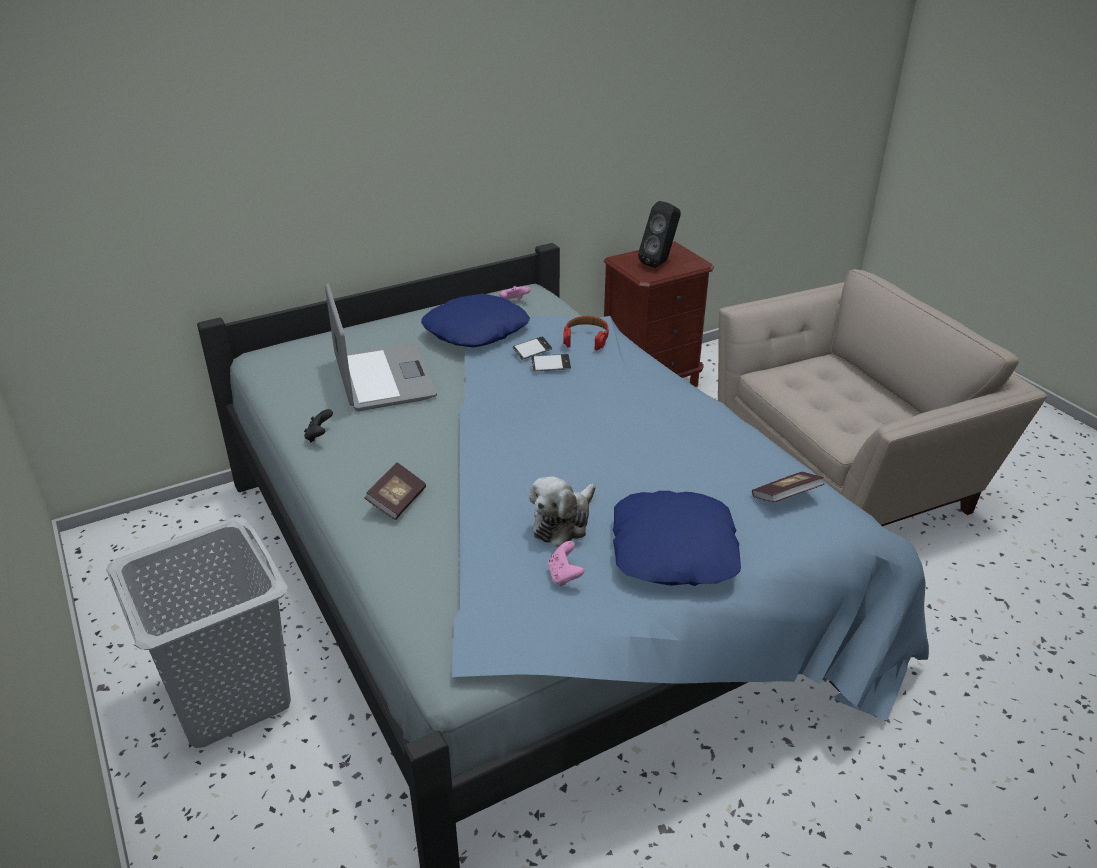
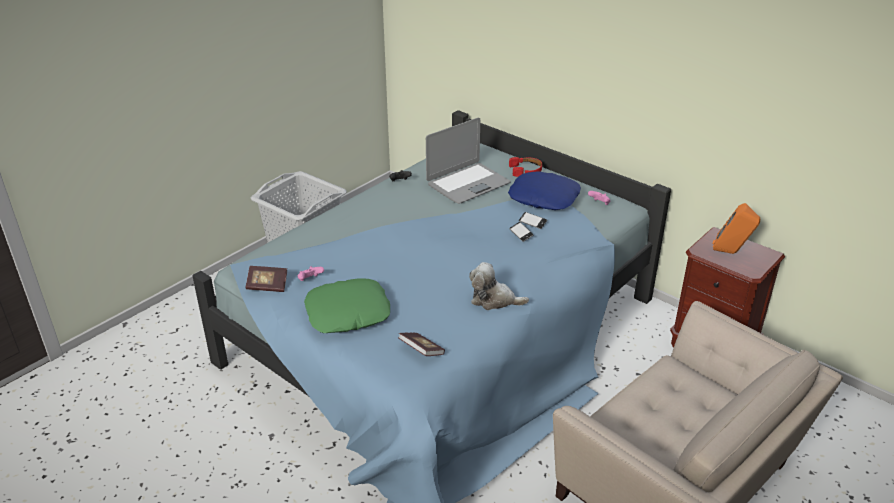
camera: 70 degrees right, 0 degrees up
(397, 501) = (354, 219): book -> book (267, 286)
(563, 522) = (355, 271): plush toy -> plush toy (494, 300)
(586, 338) = (568, 239): red headphones -> red headphones (526, 170)
(660, 263) = (731, 253): black speaker -> orange speaker
(675, 550) = (348, 314): blue pillow -> green pillow

